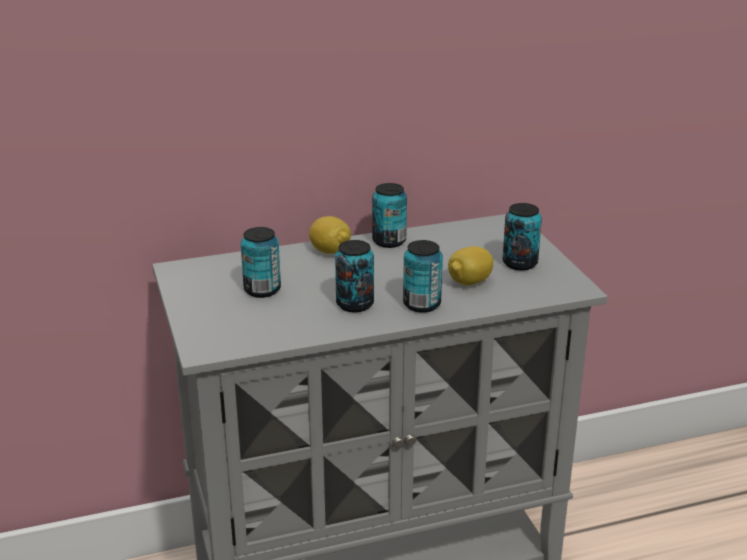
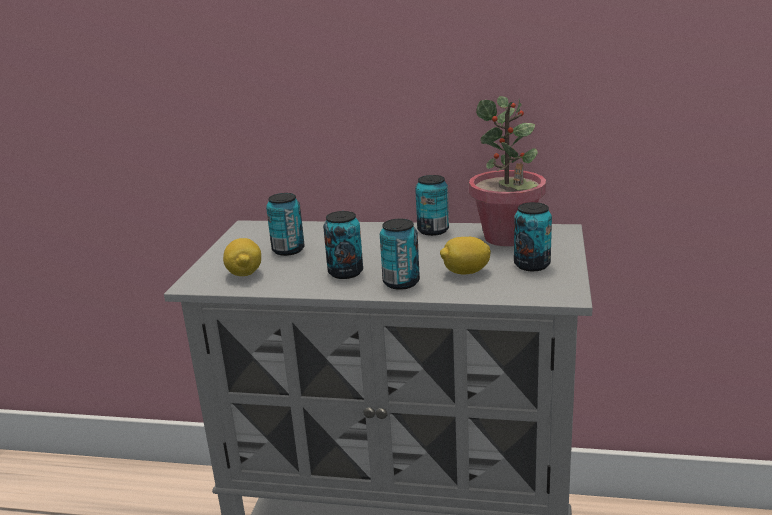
camera: 30 degrees right, 5 degrees down
(330, 251) = (375, 230): lemon -> lemon (244, 274)
(468, 238) = (507, 237): none -> potted plant

